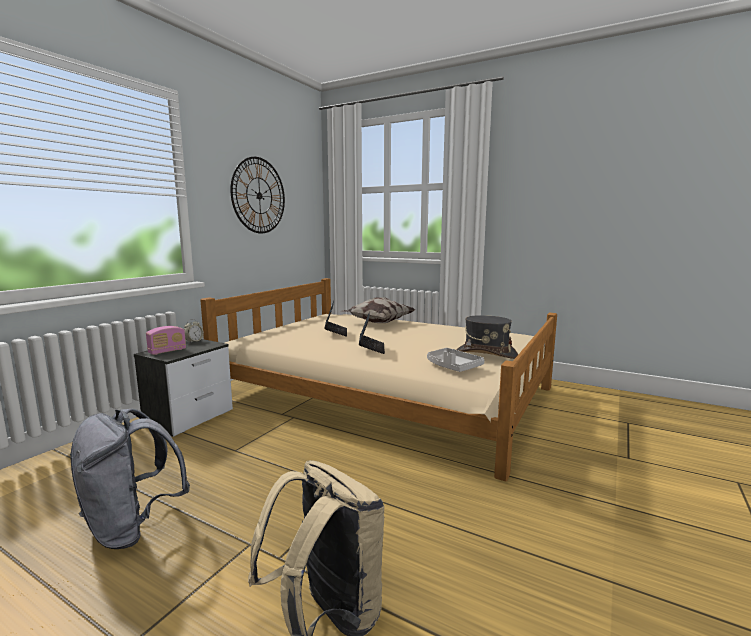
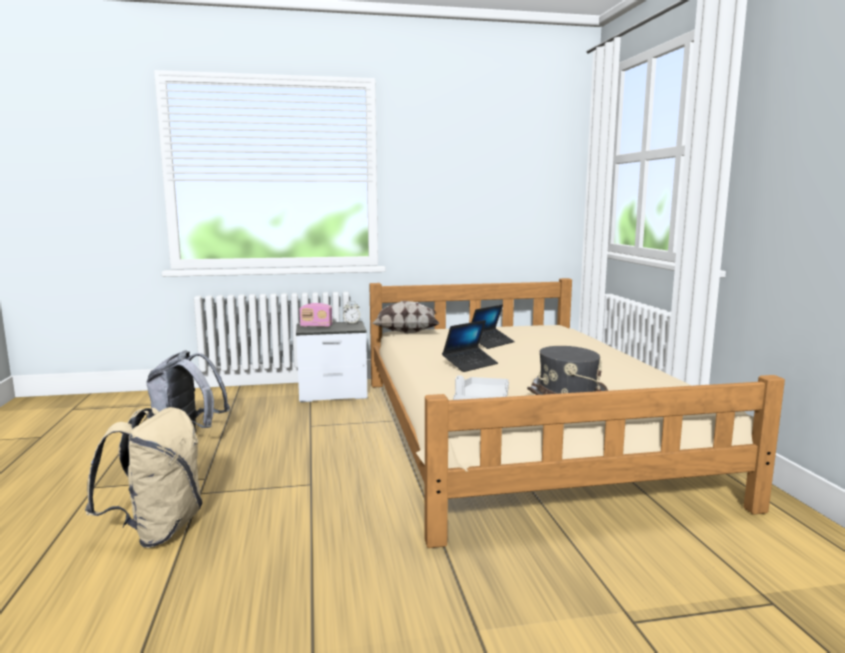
camera: 50 degrees right, 0 degrees up
(259, 195) = (474, 174): wall clock -> none
(377, 323) = (568, 344): pillow -> pillow (405, 332)

